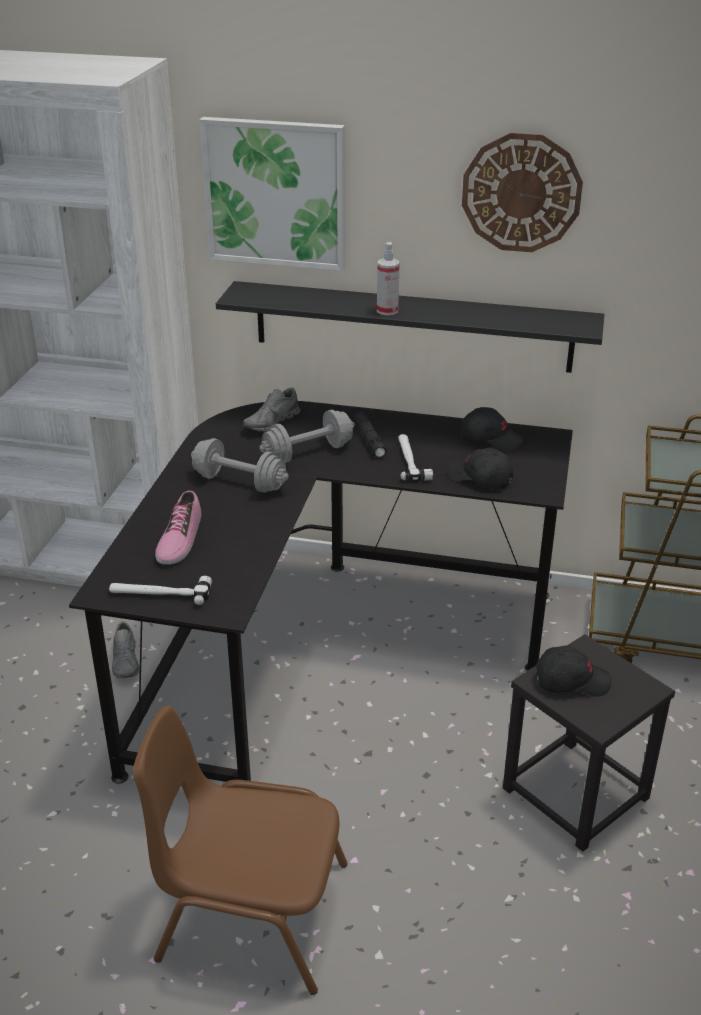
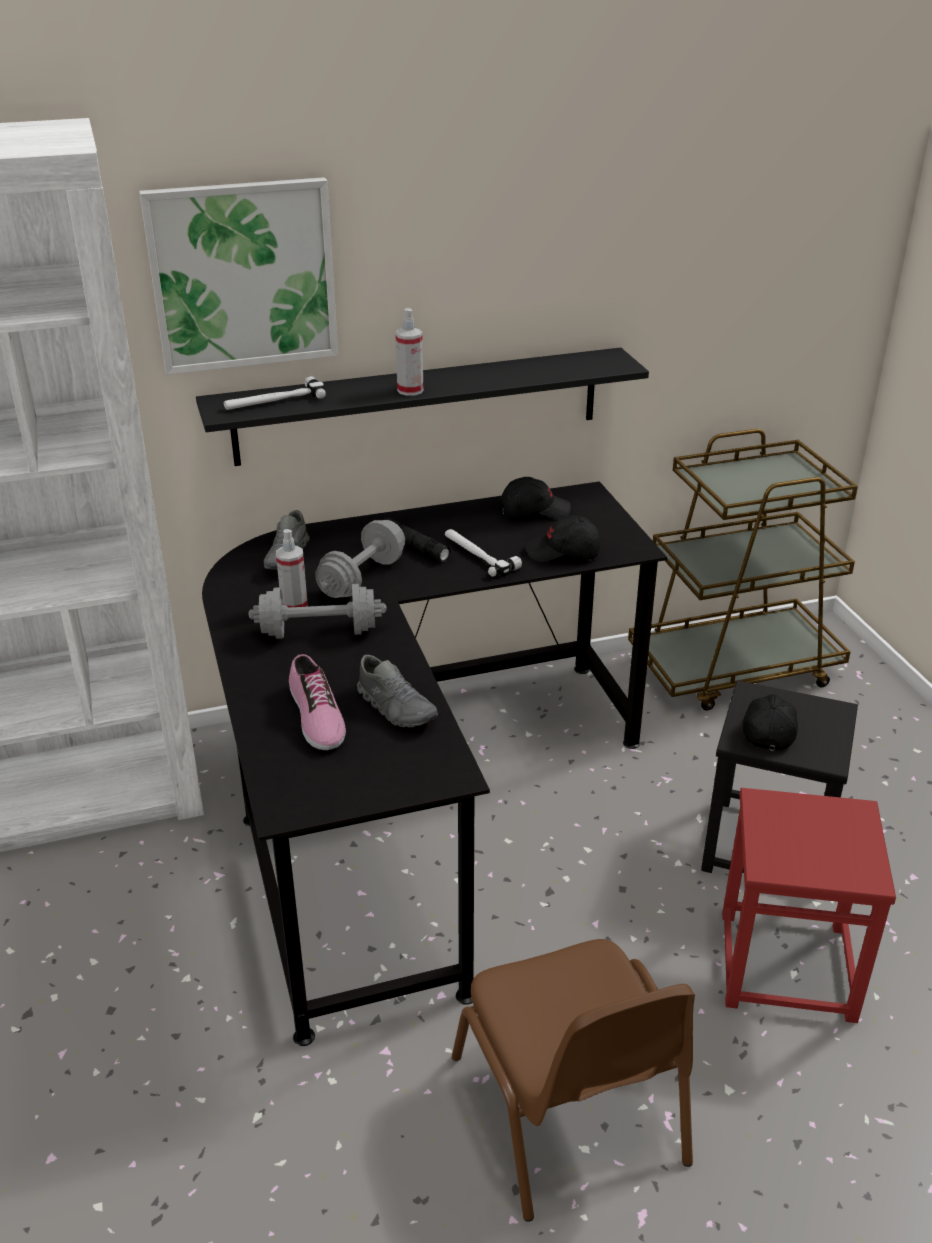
camera: 30 degrees left, 0 degrees up
(126, 661) = (200, 903): grey shoe -> grey shoe (396, 708)
(160, 593) = (356, 784): hammer -> hammer (274, 401)
(241, 459) = (294, 606): none -> spray bottle
(250, 911) = (570, 1112): brown chair -> brown chair turned 90 degrees counterclockwise
(509, 889) = (787, 964): none -> red stool
(521, 193) = (530, 228): wall clock -> none
(571, 681) = (768, 728): black cap -> black cap turned 45 degrees counterclockwise

